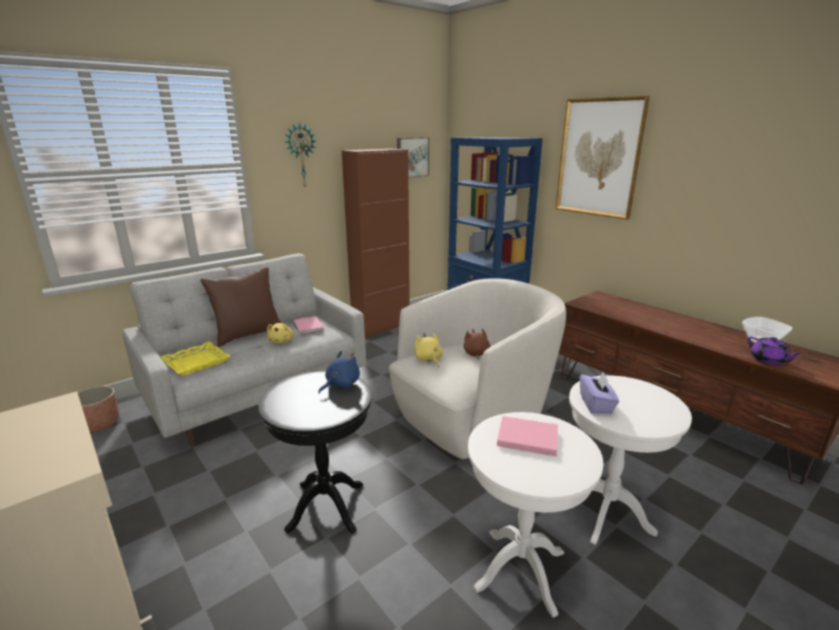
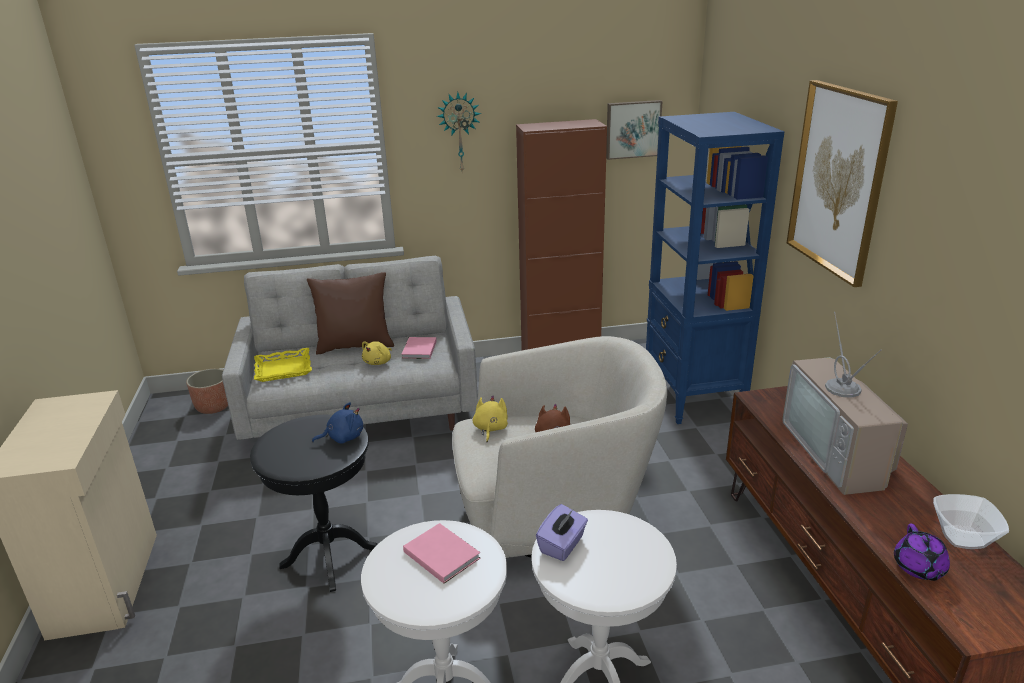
camera: 30 degrees right, 5 degrees up
(656, 319) = (839, 454): none -> television

